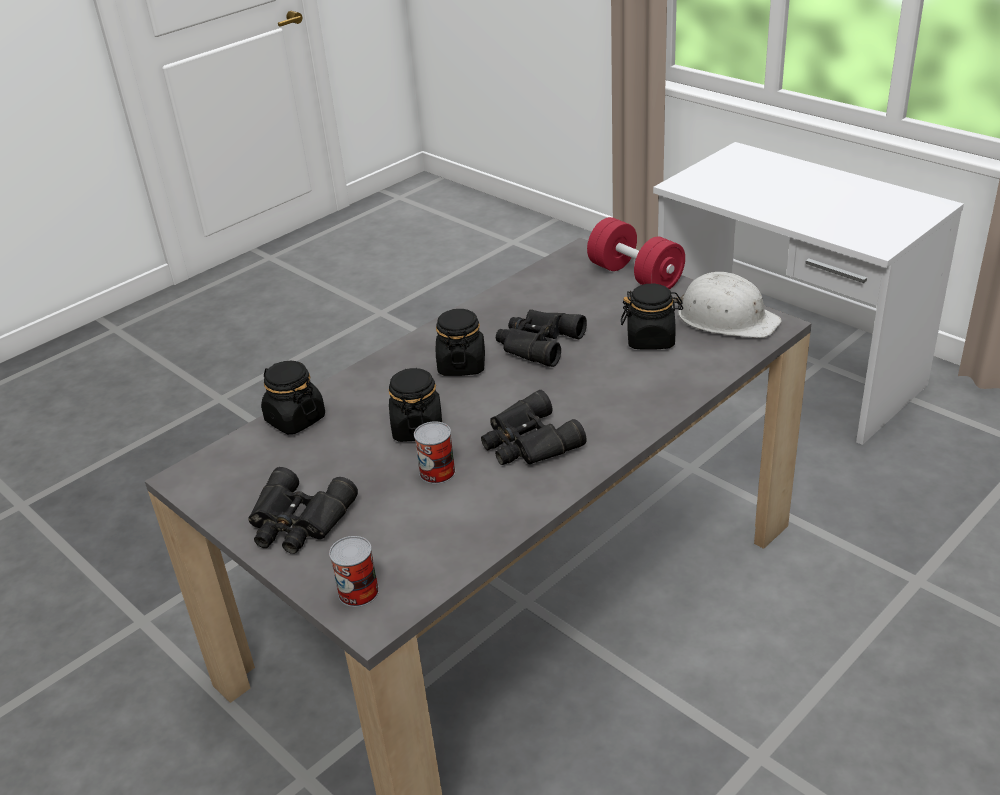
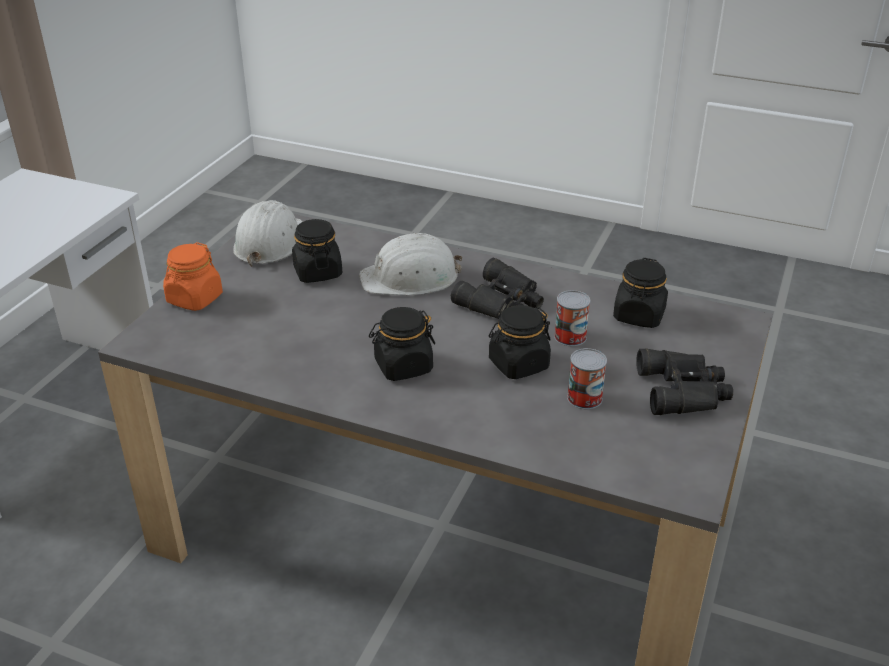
camera: 115 degrees left, 0 degrees up
(295, 419) = (553, 449): black jar -> black jar (639, 316)
(358, 592) = (724, 335): can -> can (584, 398)
(536, 343) = (346, 331): black binoculars -> none
(609, 392) = (411, 278): none -> white hard hat
(635, 276) = (194, 299): red dumbbell -> orange jar

